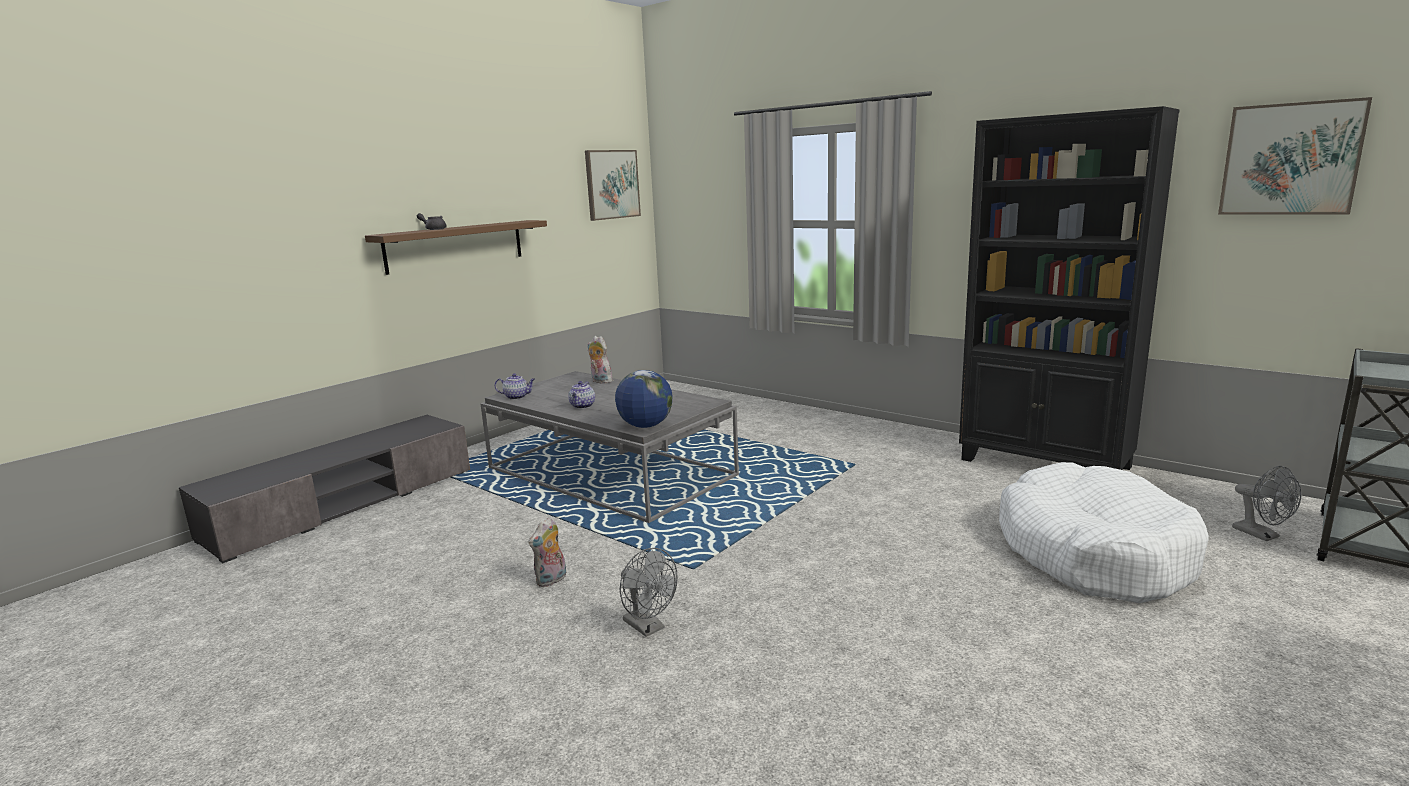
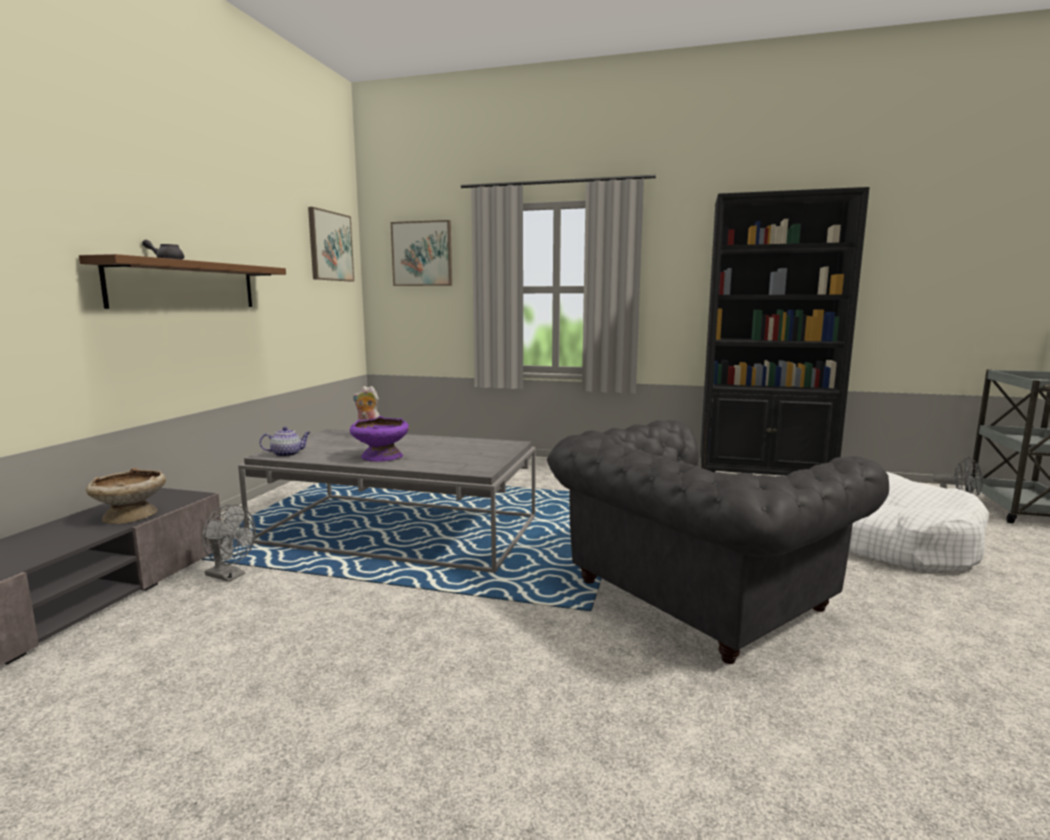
camera: 25 degrees left, 5 degrees down
(395, 439) = (131, 516): none -> beige bowl
(552, 580) = (445, 654): plush toy -> none
(582, 406) = (381, 456): teapot -> purple bowl
(645, 426) = (479, 467): globe -> none
(648, 627) = (613, 684): grey fan -> grey fan (230, 576)
(795, 574) = (691, 597): none -> grey armchair
(1290, 159) = (925, 238): picture -> picture (422, 254)

